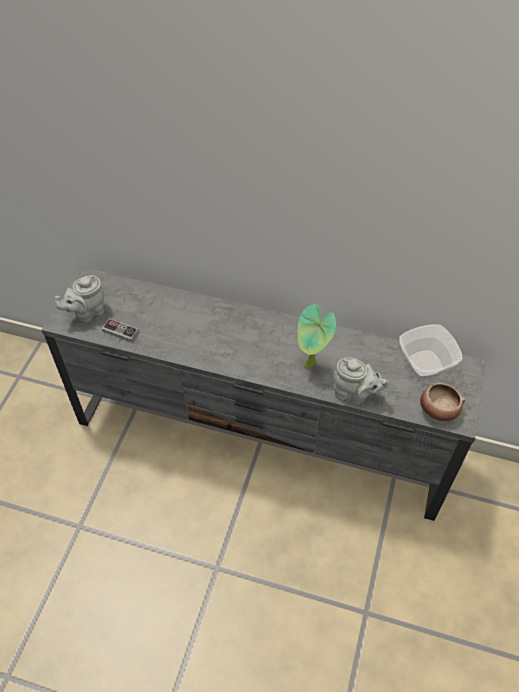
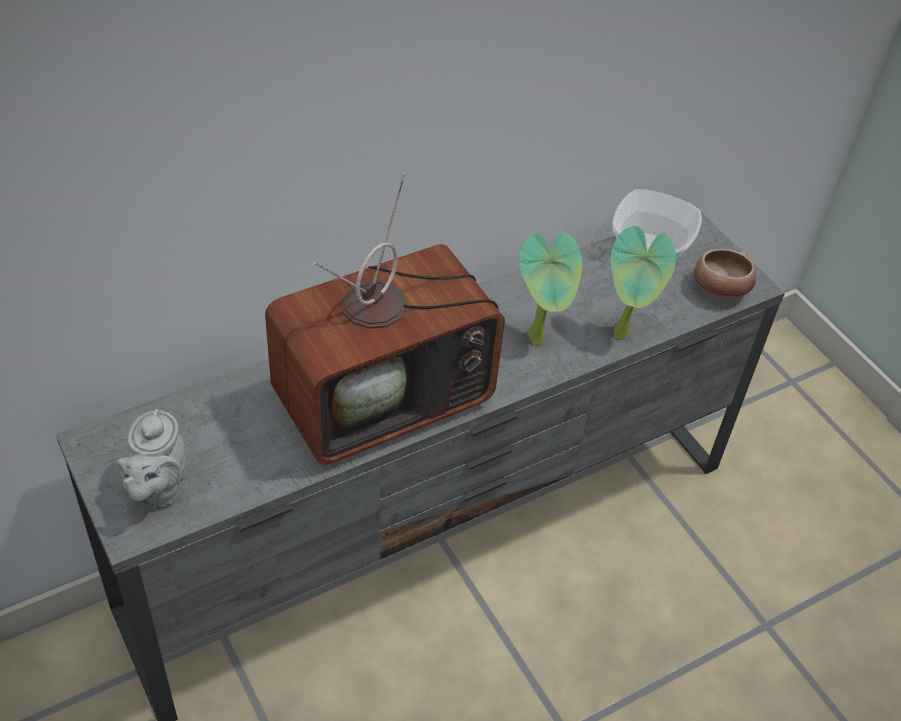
camera: 50 degrees left, 5 degrees down
(120, 331) = (243, 476): game controller -> none
(213, 340) = (386, 395): none -> television
(355, 394) = (624, 335): grey teapot -> potted plant

